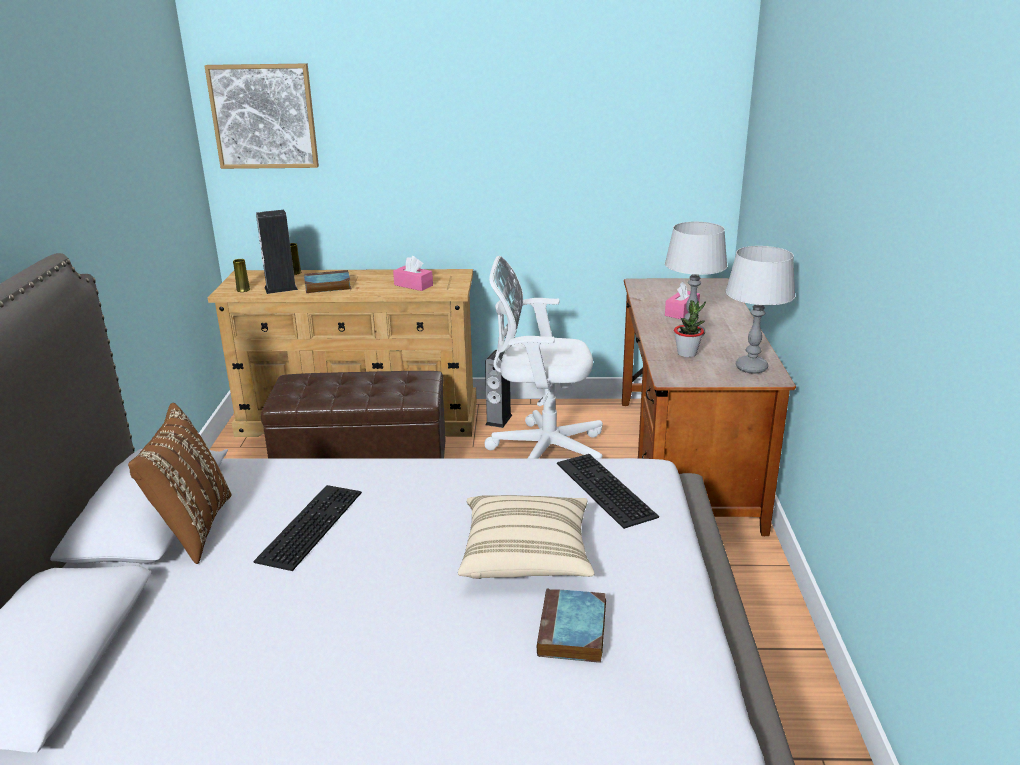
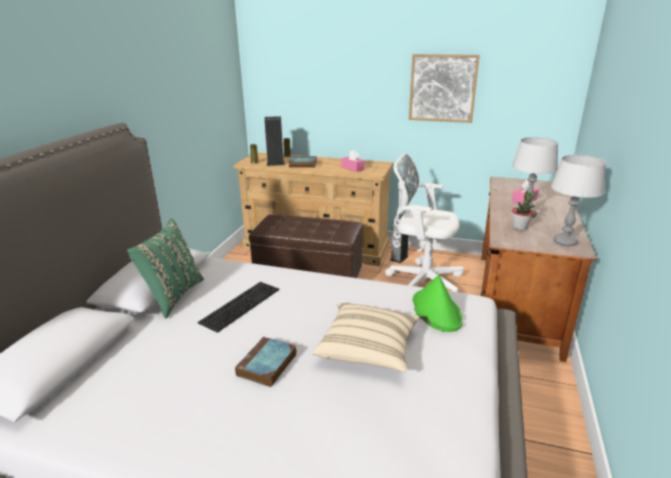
camera: 15 degrees right, 0 degrees up
(192, 528) = (173, 296): brown pillow -> green pillow
(264, 116) = (277, 61): picture -> picture (442, 88)
(573, 632) = (380, 410): book -> book (267, 365)
(602, 489) = (436, 311): keyboard -> green hat

